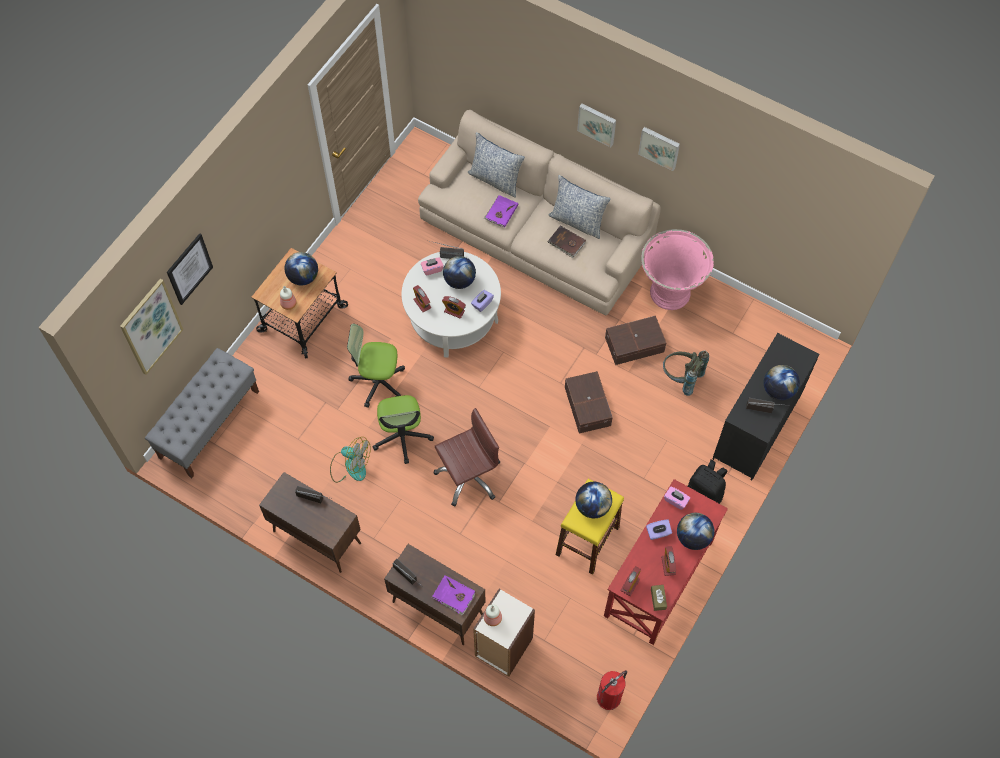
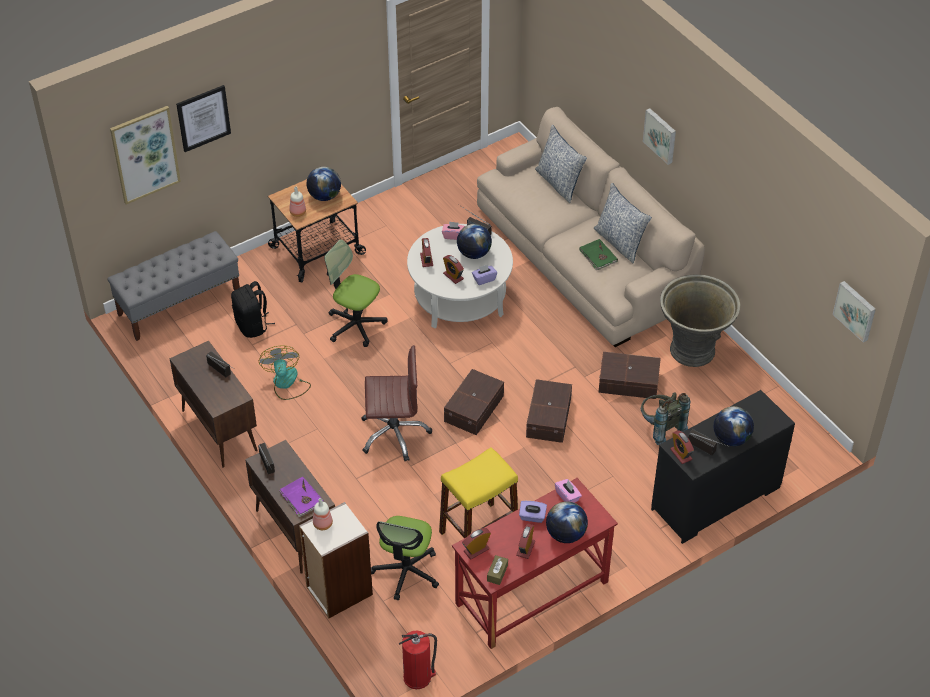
camera: 25 degrees right, 15 degrees down
(350, 466) = (286, 383): fan -> fan turned 150 degrees counterclockwise
(402, 437) = (350, 378): office chair -> office chair (406, 572)
(501, 212) = (548, 211): purple book -> none
(523, 423) = (475, 408): none -> brown storage box
(566, 243) = (598, 256): brown book -> green book
(592, 506) = (481, 471): globe -> none
(660, 147) = (708, 169): picture -> picture (855, 310)
(670, 292) = (693, 350): pink planter -> grey planter
(705, 493) = (625, 536): black backpack -> black backpack (252, 326)
(747, 422) = (681, 454): none -> alarm clock

